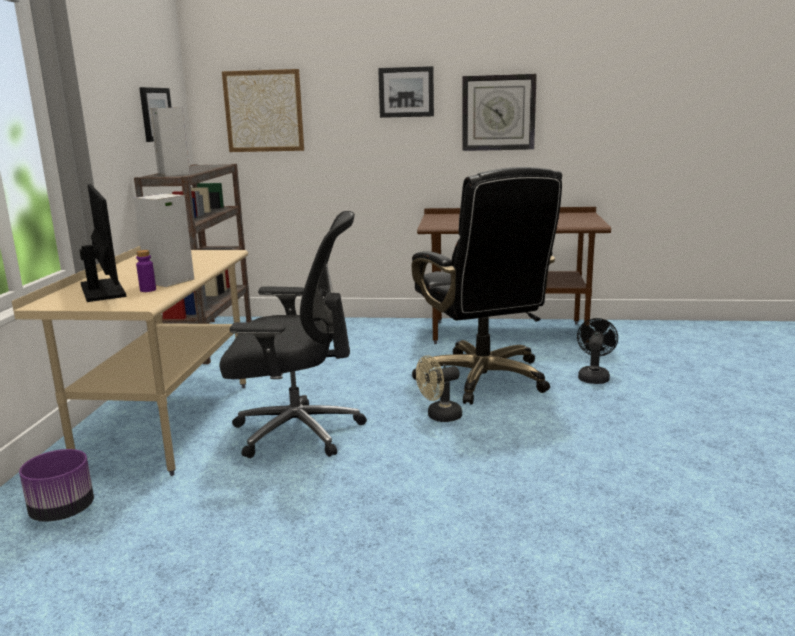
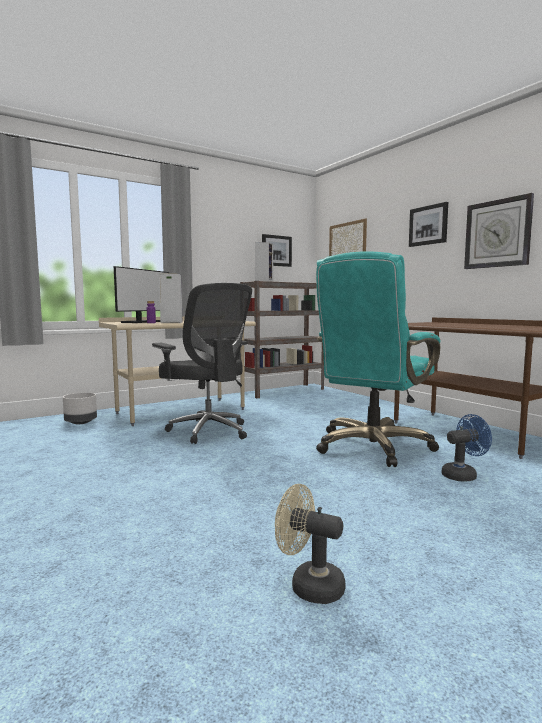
camera: 50 degrees right, 10 degrees down
(62, 512) = (80, 422): purple planter -> grey planter
(439, 417) = (286, 451): beige fan -> beige fan (309, 585)
(482, 377) = (372, 446): black office chair -> turquoise office chair
(594, 376) = (463, 475): black fan -> blue fan

